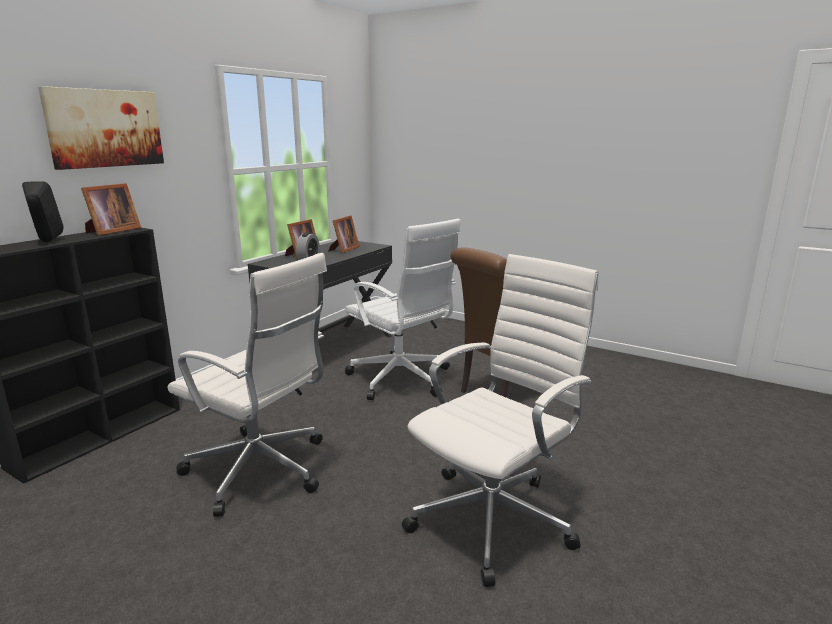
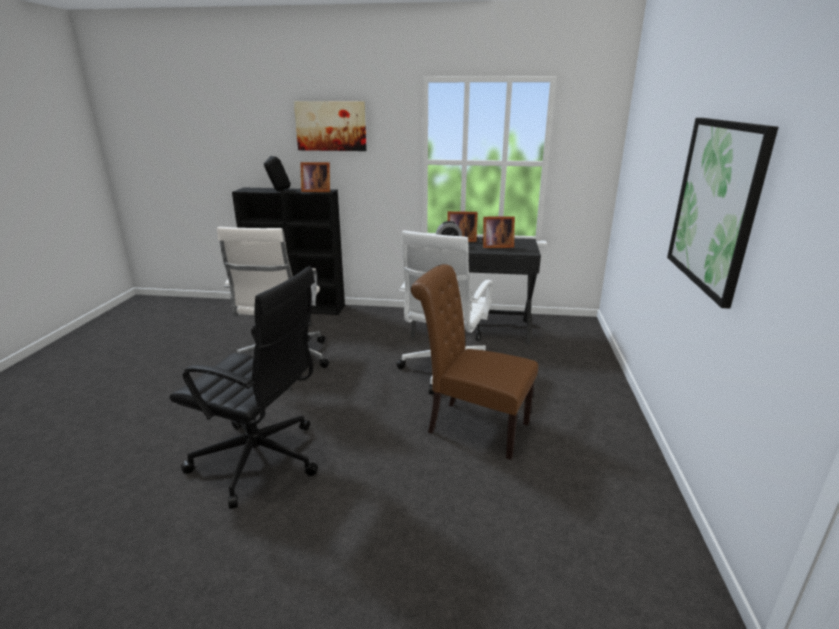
camera: 65 degrees right, 5 degrees up
(495, 518) = (261, 461): white office chair -> black office chair
(583, 160) = (715, 205): none -> picture

